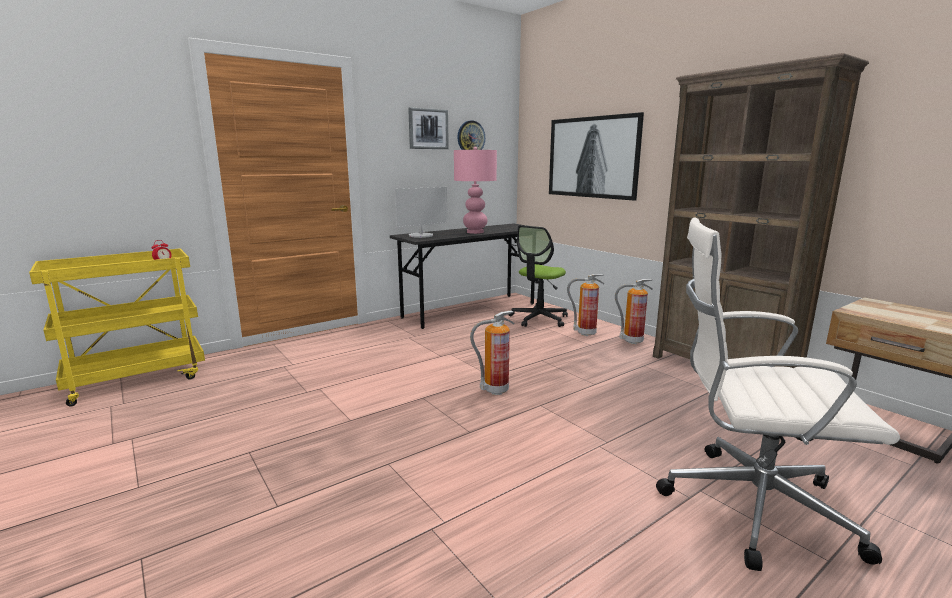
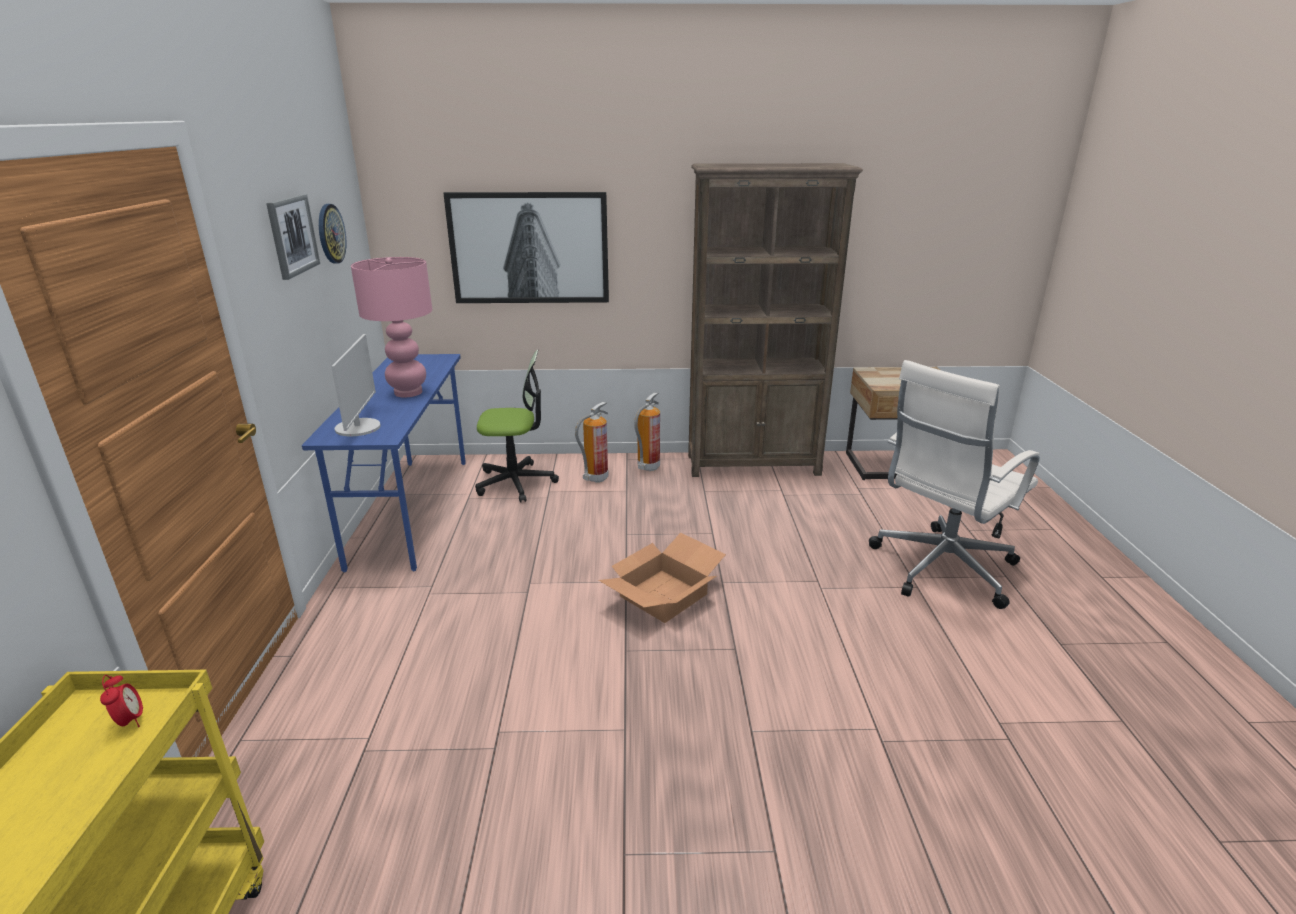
camera: 55 degrees left, 10 degrees up
(470, 310) = (411, 510): grey desk -> blue desk
(495, 390) = (663, 594): fire extinguisher -> cardboard box
(539, 319) = (516, 482): office chair -> office chair turned 75 degrees counterclockwise

